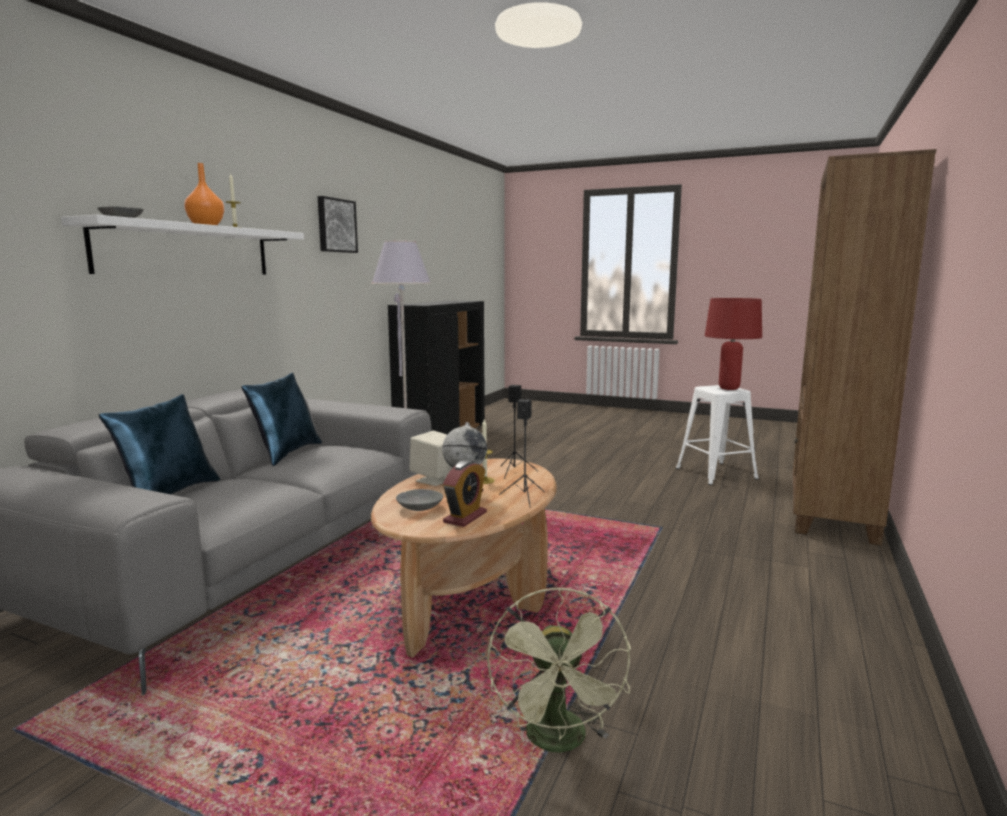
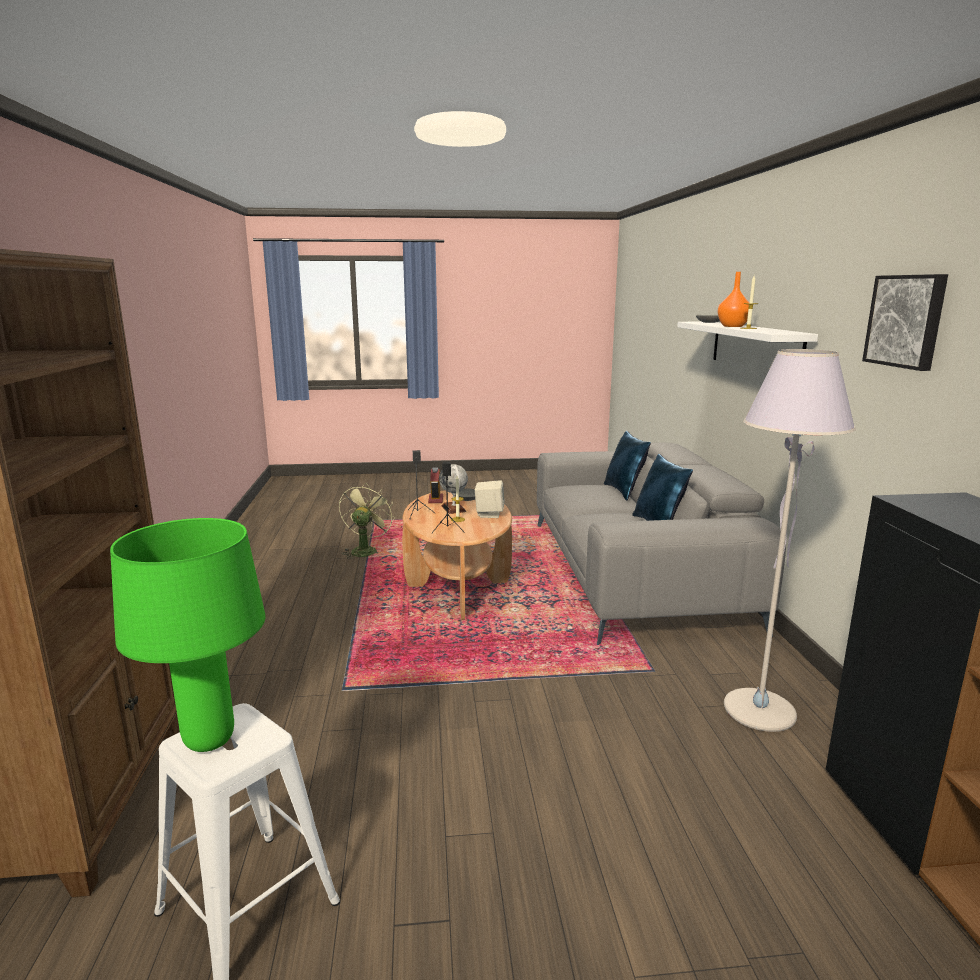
camera: 150 degrees right, 5 degrees up
(559, 742) = (365, 550): green fan -> green fan turned 45 degrees clockwise
(729, 388) = (208, 740): red table lamp -> green table lamp

